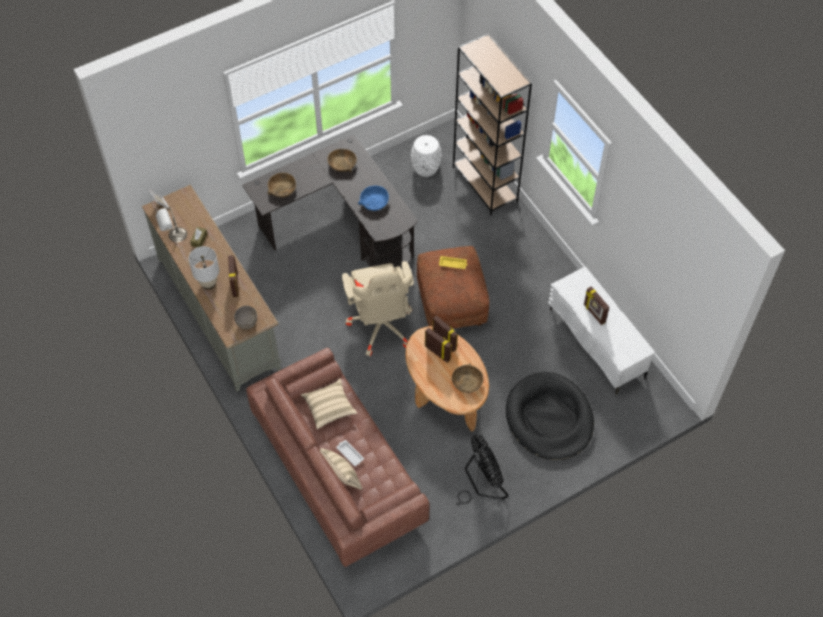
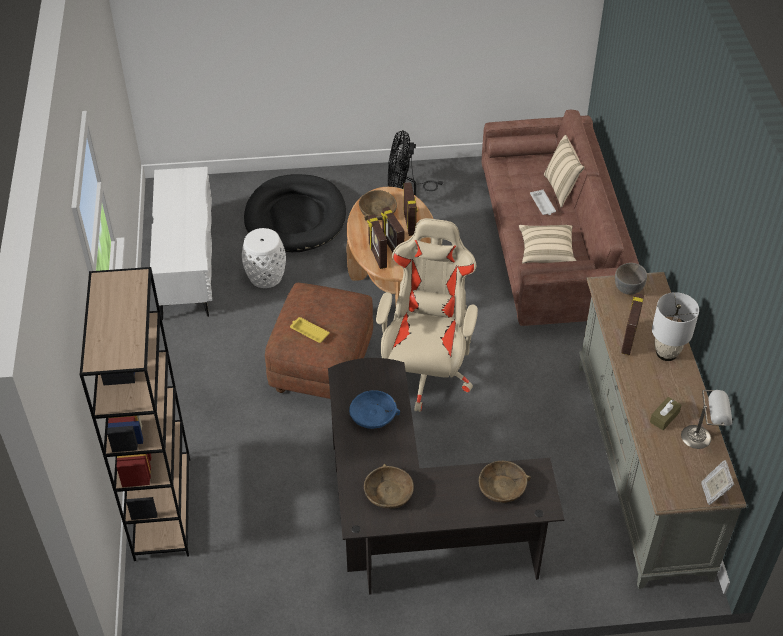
camera: 155 degrees left, 10 degrees down
(426, 167) = (229, 572): white stool -> white stool (265, 277)
(594, 314) = (185, 223): picture frame -> picture frame (410, 223)

